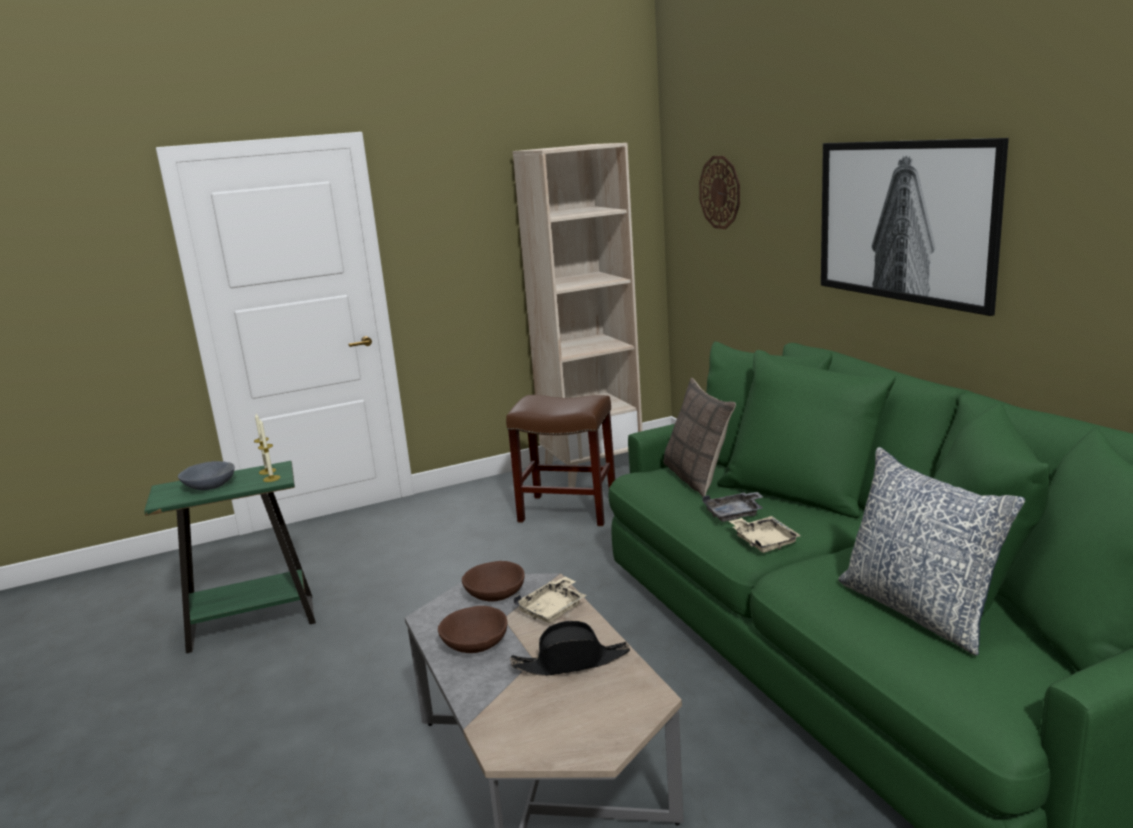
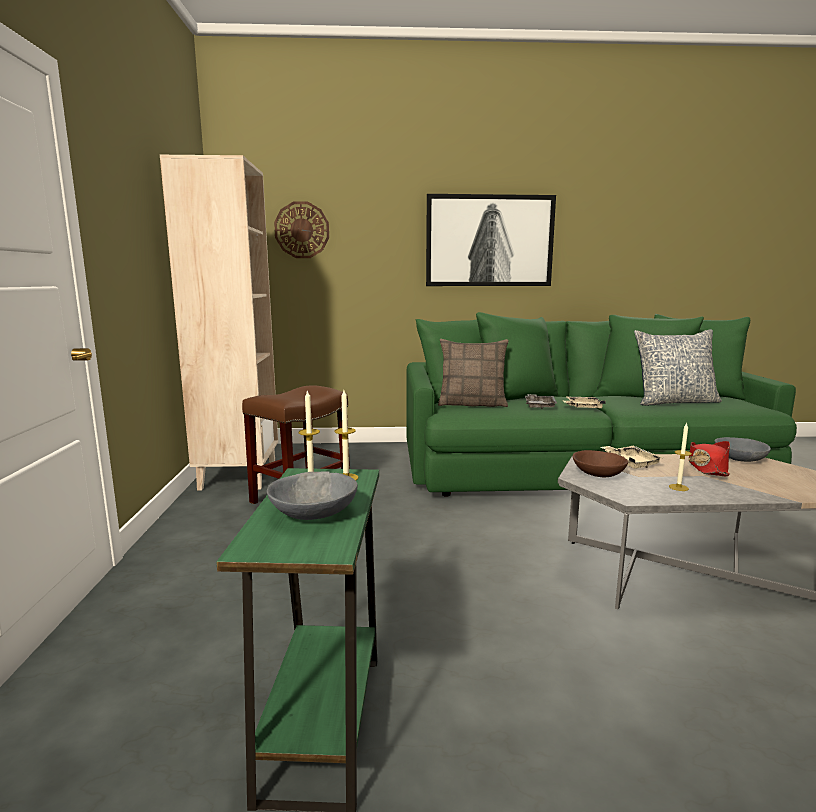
camera: 70 degrees left, 5 degrees down
(475, 643) = (678, 487): brown bowl -> candle
(571, 662) = (707, 467): black hat -> red hat
(636, 689) = (739, 458): none -> grey bowl

